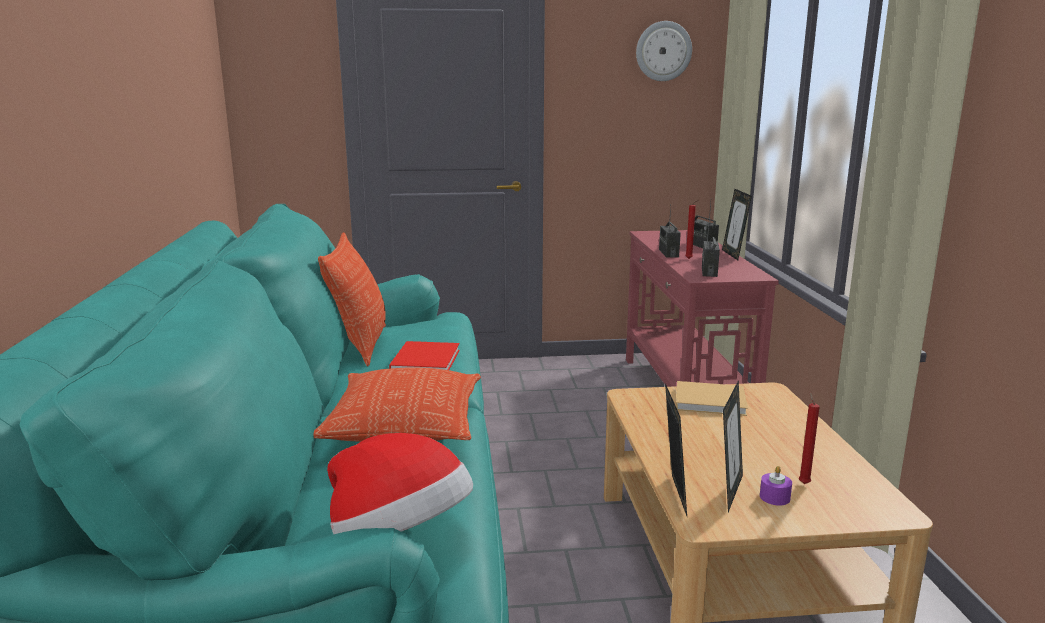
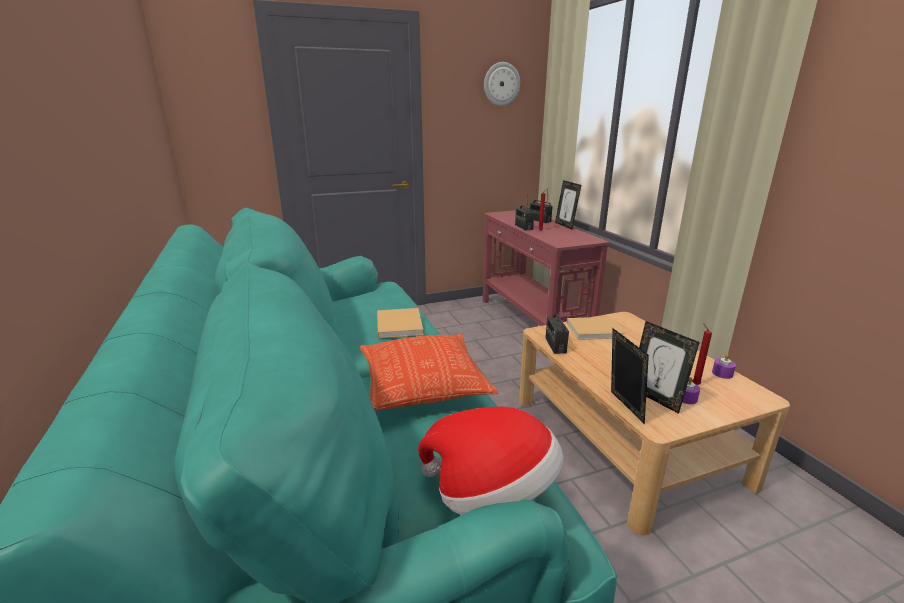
camera: 15 degrees left, 5 degrees up
(360, 346) = (337, 317): orange pillow -> none
(426, 360) = (399, 324): red book -> beige book
(709, 271) = (561, 238): radio -> radio (555, 345)
(729, 491) = (655, 398): picture frame -> picture frame turned 135 degrees clockwise
(859, 476) = (722, 373): none -> purple candle

